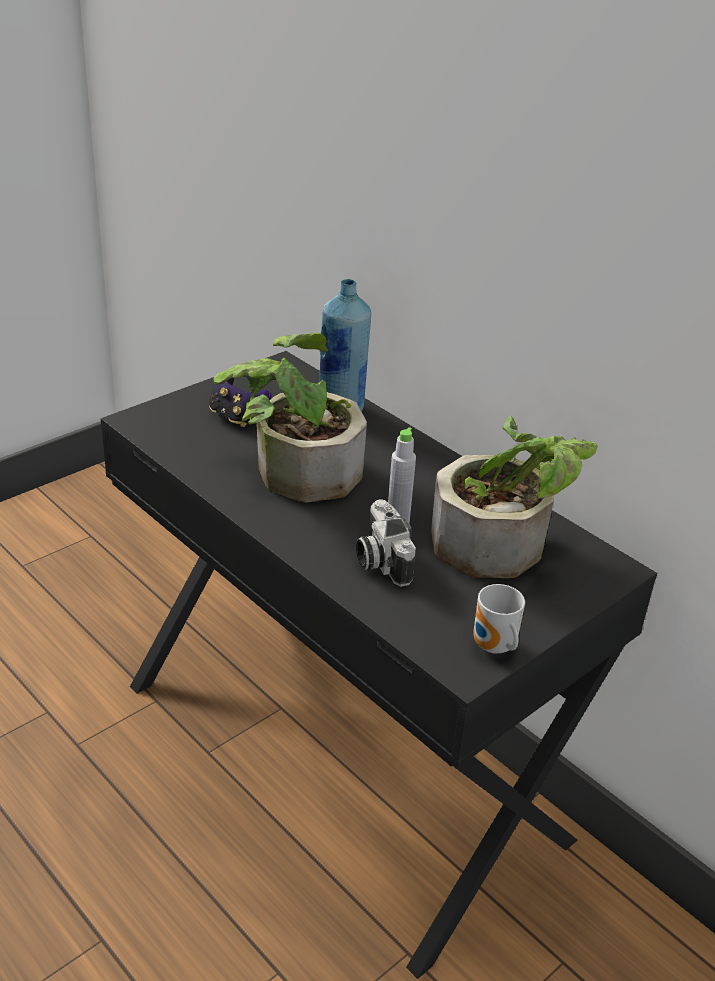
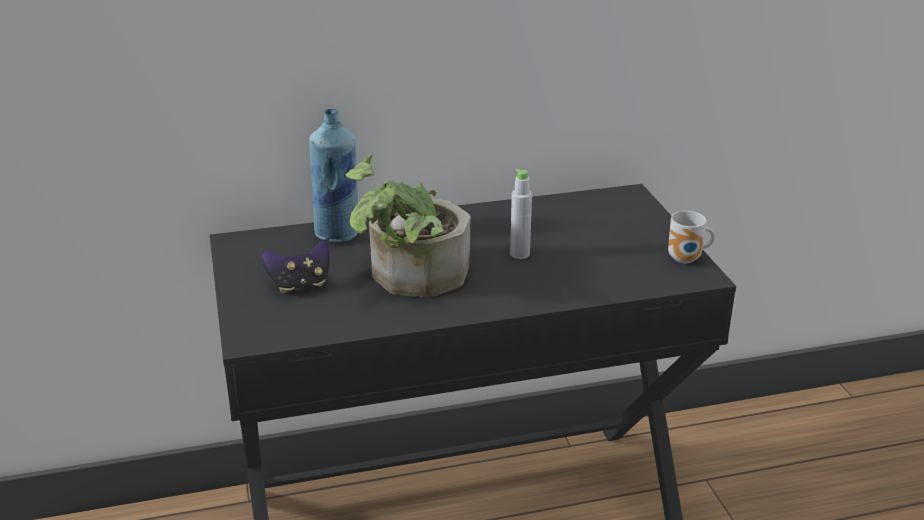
camera: 60 degrees left, 5 degrees down
(380, 560) = (562, 274): camera -> none
(502, 542) = (574, 222): potted plant -> none

